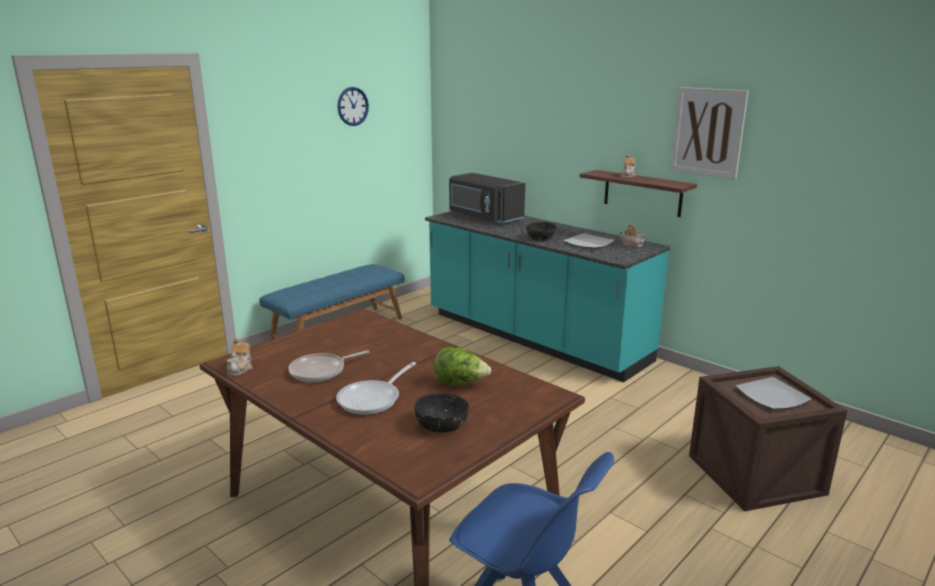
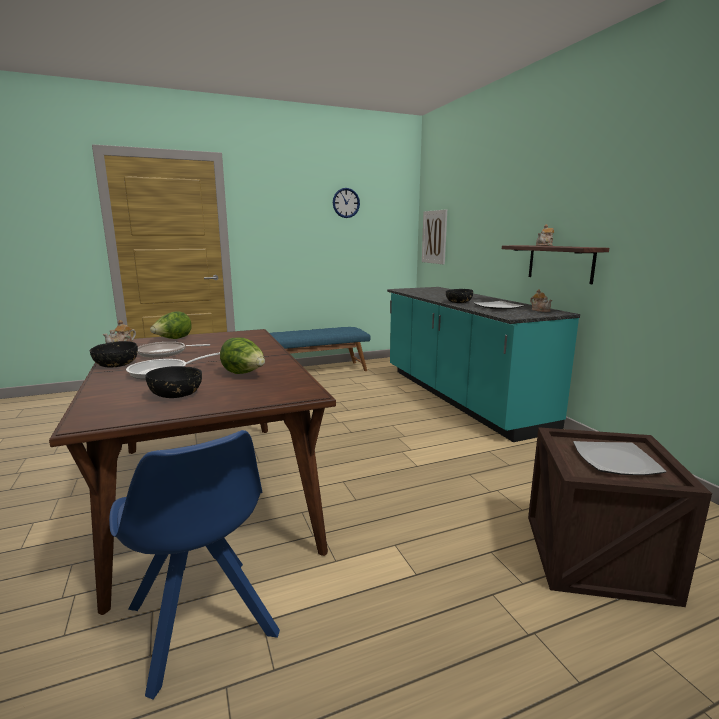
camera: 25 degrees right, 5 degrees down
(286, 346) = (173, 339): none -> lettuce
(297, 400) = (116, 365): none -> black bowl
(484, 217) = (433, 291): black microwave -> none
(707, 132) = (622, 191): picture -> picture (434, 237)

